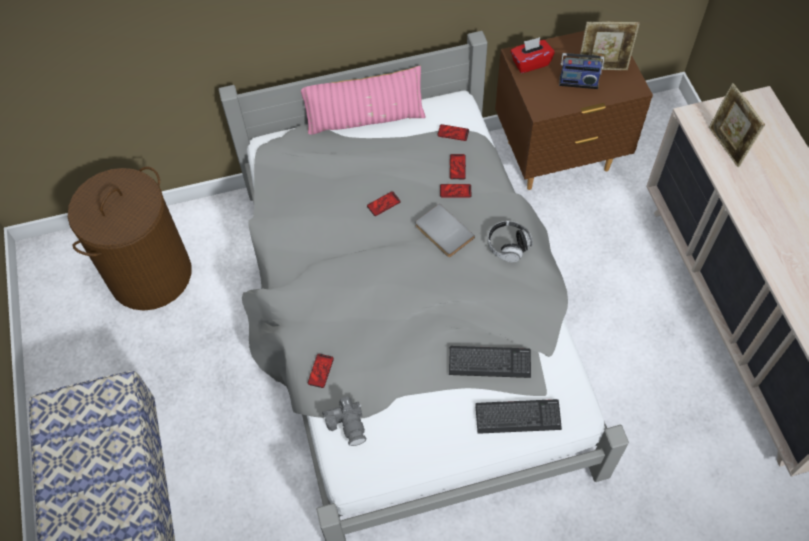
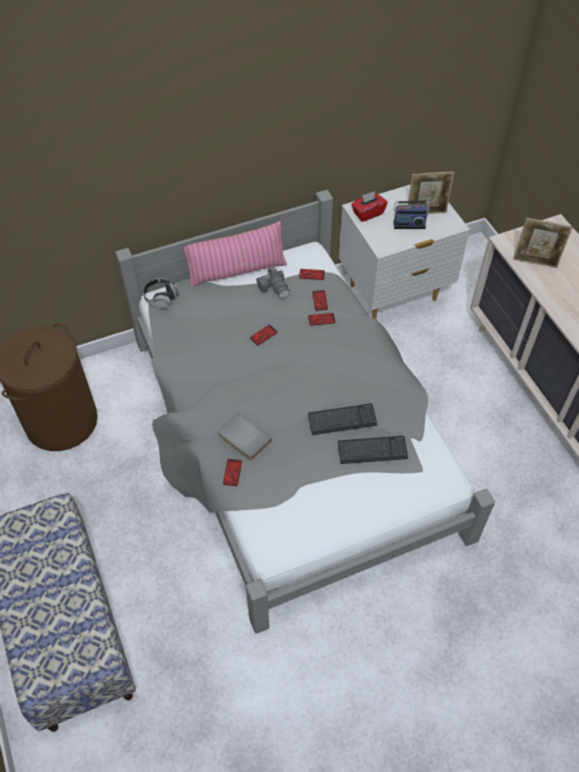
camera: 10 degrees left, 5 degrees down
(348, 424) = (262, 513): camera -> camera (275, 288)
(442, 233) = (316, 353): grey book -> grey book (243, 439)
(508, 246) = (372, 358): headphones -> headphones (161, 298)
(517, 417) = (402, 491): keyboard -> keyboard (342, 420)
(558, 157) = (393, 293): brown nightstand -> white nightstand
(726, 146) = (535, 262): picture frame -> picture frame turned 45 degrees counterclockwise

